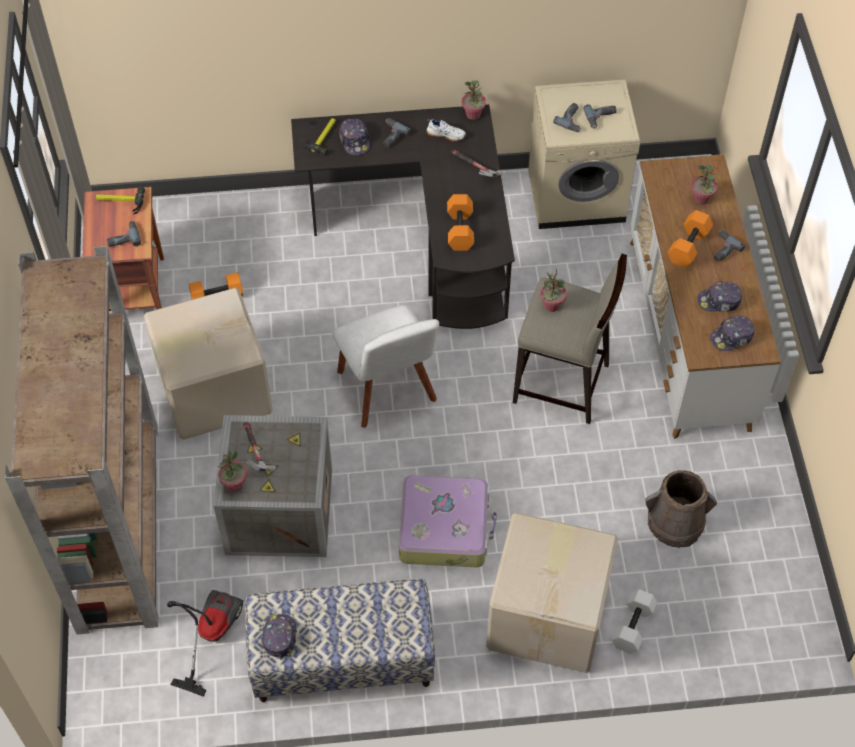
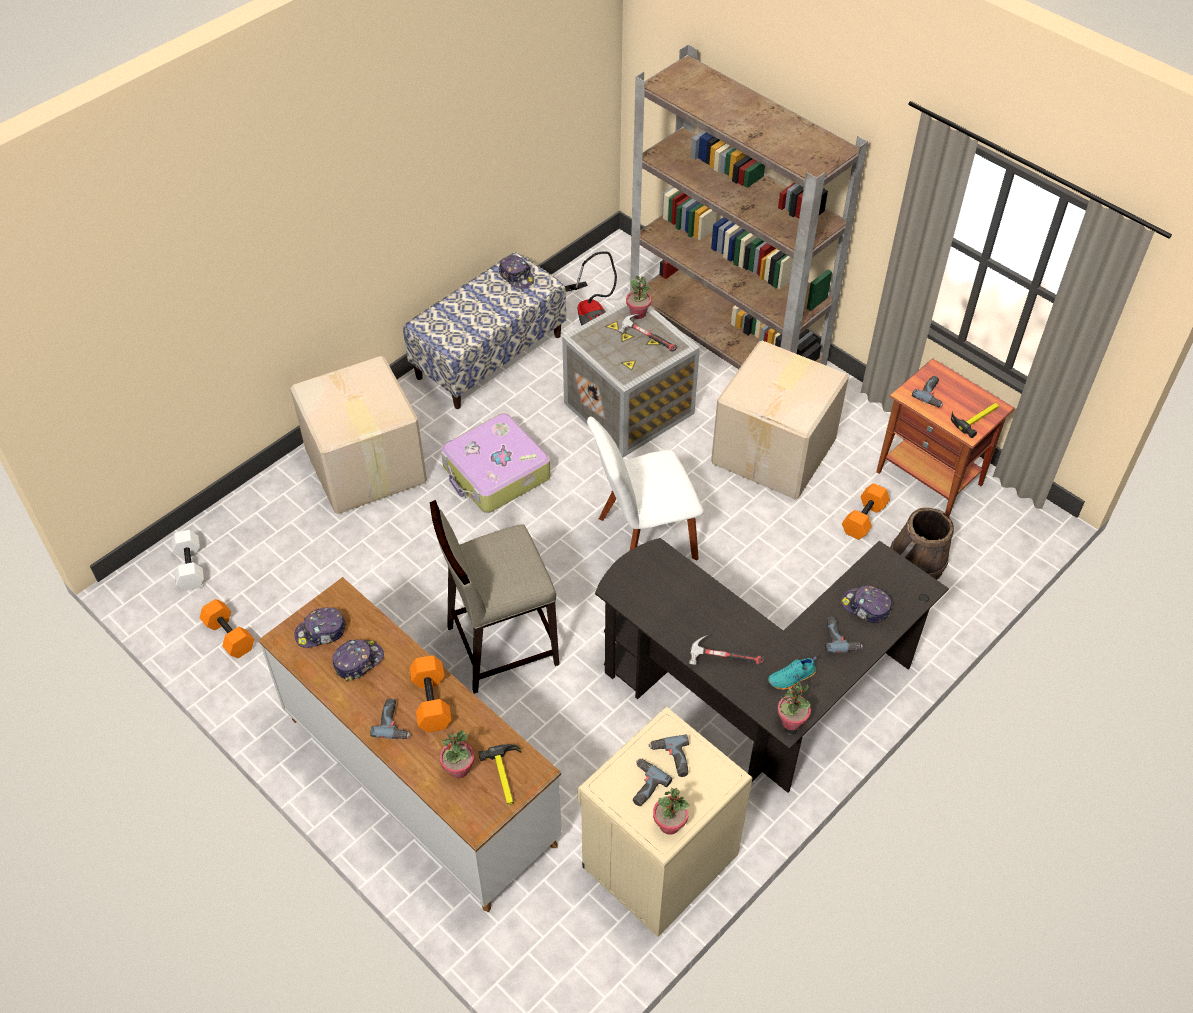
camera: 140 degrees right, 5 degrees down
(321, 137) = (899, 589): hammer -> hammer (505, 776)
(388, 390) = (642, 540): white chair -> white chair turned 45 degrees counterclockwise
(446, 134) = (792, 678): white shoe -> turquoise shoe
(461, 230) = (671, 586): orange dumbbell -> orange dumbbell (228, 635)
(551, 305) = (518, 564): potted plant -> potted plant (669, 824)
(633, 627) = (292, 498): white dumbbell -> white dumbbell (189, 567)
(675, 522) = (311, 595): brown bucket -> brown bucket (916, 561)
(732, 337) = (321, 632): cap -> cap turned 135 degrees counterclockwise

